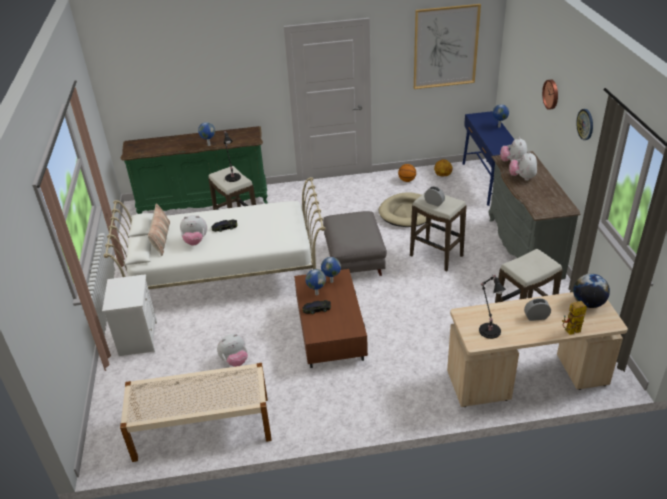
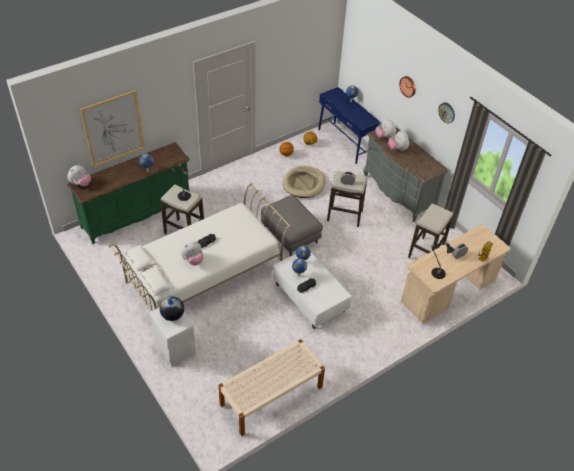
camera: 30 degrees left, 10 degrees up
(161, 238) = (163, 265): pillow -> none
(235, 361) = (259, 341): plush toy -> plush toy (81, 184)
(330, 331) = (309, 297): brown coffee table -> white coffee table
(445, 47) = (306, 49): picture -> picture (113, 128)
(588, 303) = (481, 236): globe -> globe (172, 316)

